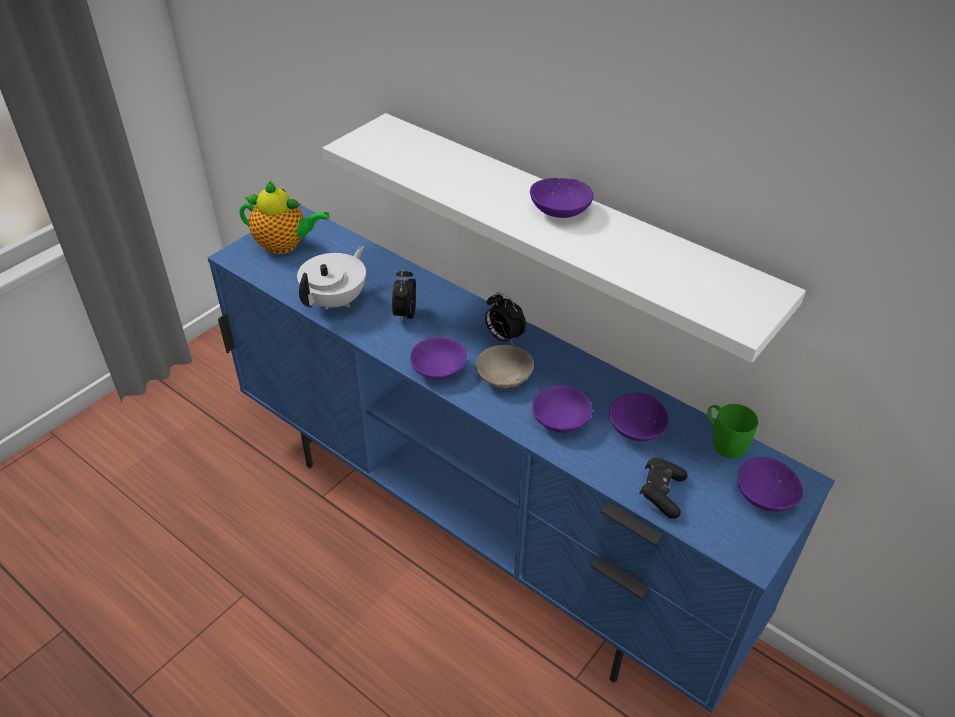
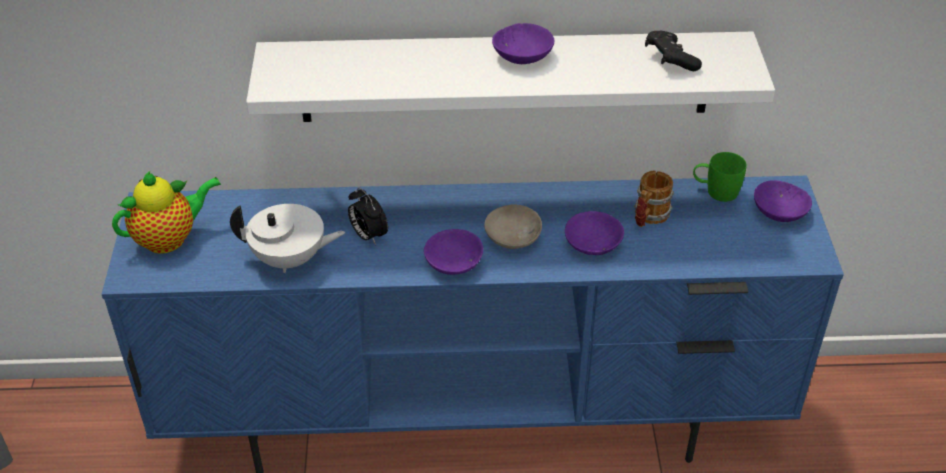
camera: 40 degrees left, 0 degrees up
(336, 300) = (290, 259): white teapot -> white teapot turned 105 degrees clockwise
(503, 337) = (473, 207): alarm clock -> none
(634, 427) = (648, 217): purple bowl -> mug
(661, 493) = (718, 253): black game controller -> black game controller (670, 60)

